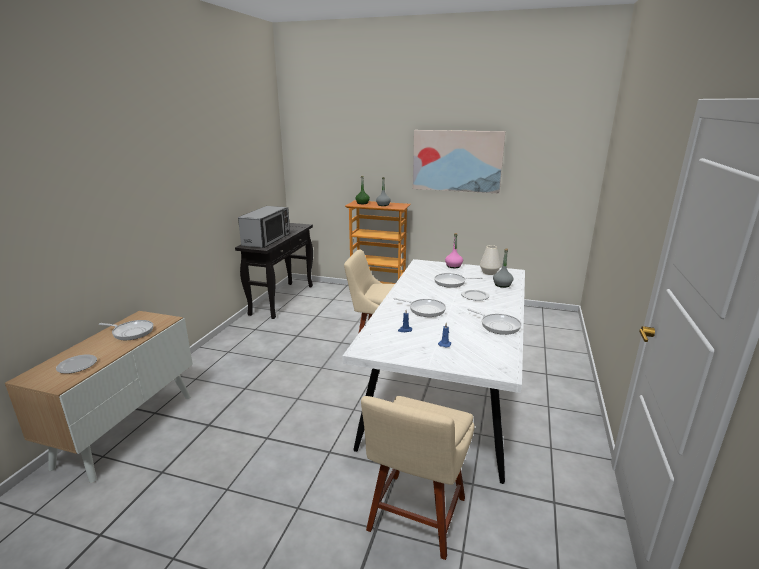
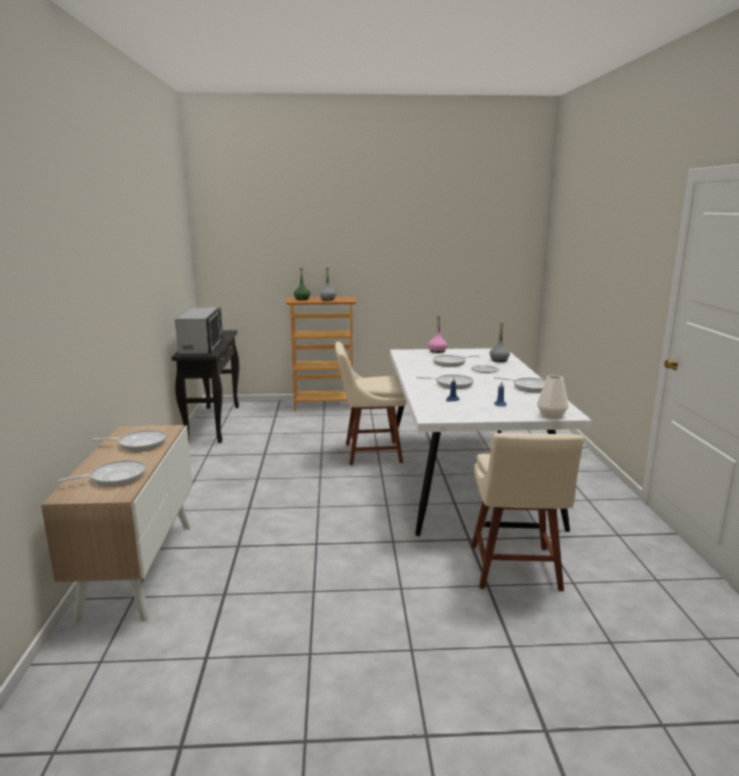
camera: 20 degrees left, 5 degrees down
(77, 365) = (114, 477): plate -> frying pan
(457, 161) = (404, 247): picture -> none
(489, 272) = (476, 352): white vase -> white vase (551, 415)

